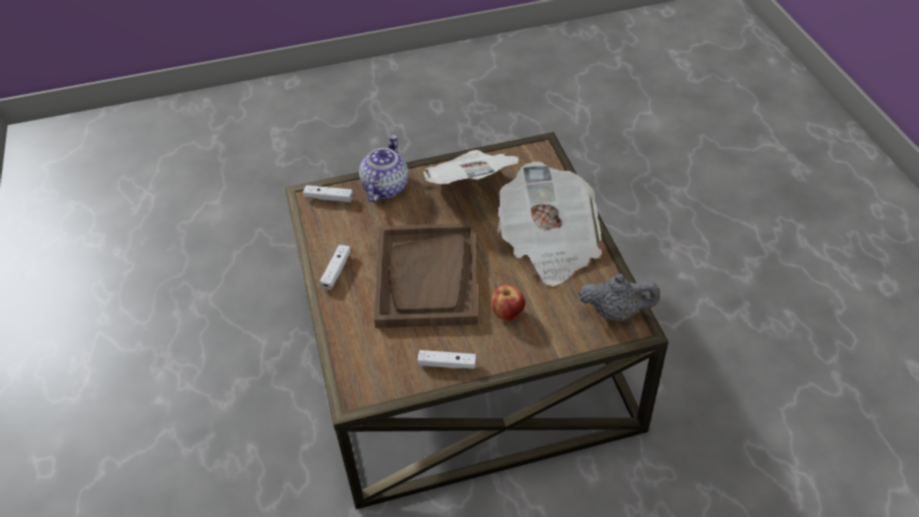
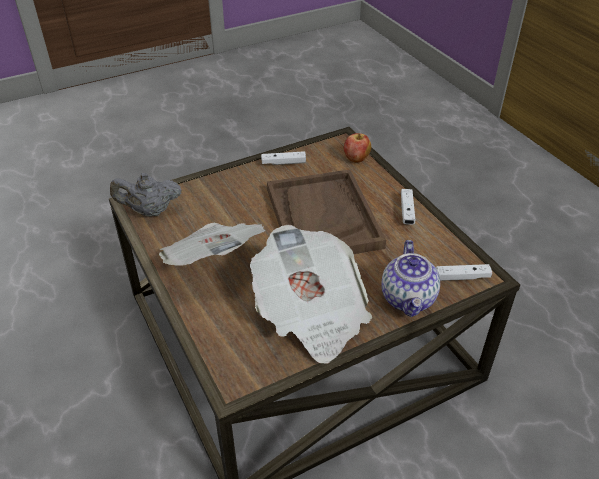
camera: 165 degrees right, 5 degrees down
(507, 313) = (244, 200): apple -> apple (356, 159)

